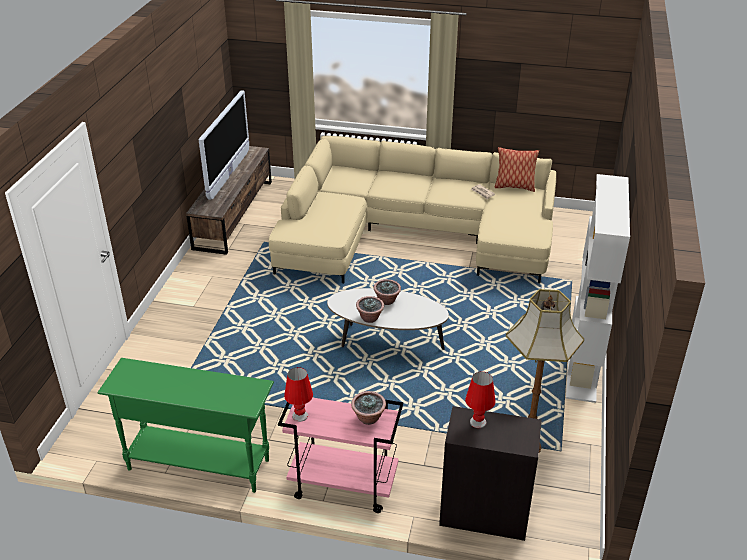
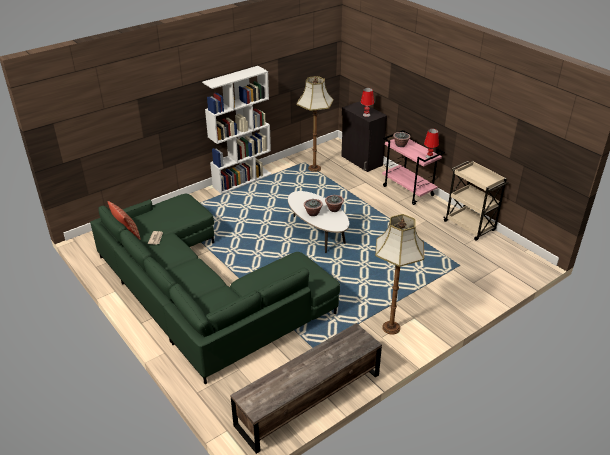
camera: 140 degrees left, 0 degrees up
(198, 464) = (470, 226): green console table -> beige cart
(209, 288) = (391, 327): none -> floor lamp
(229, 175) = (305, 374): television -> none
(413, 233) = (201, 294): beige sofa -> green sofa

